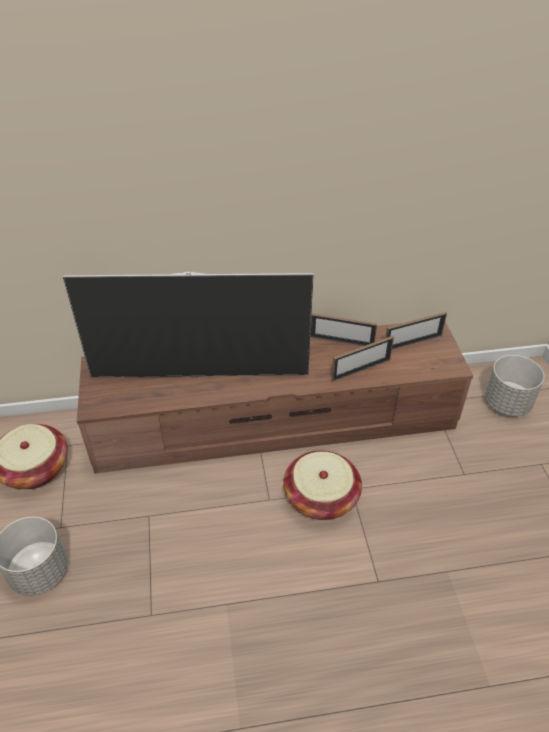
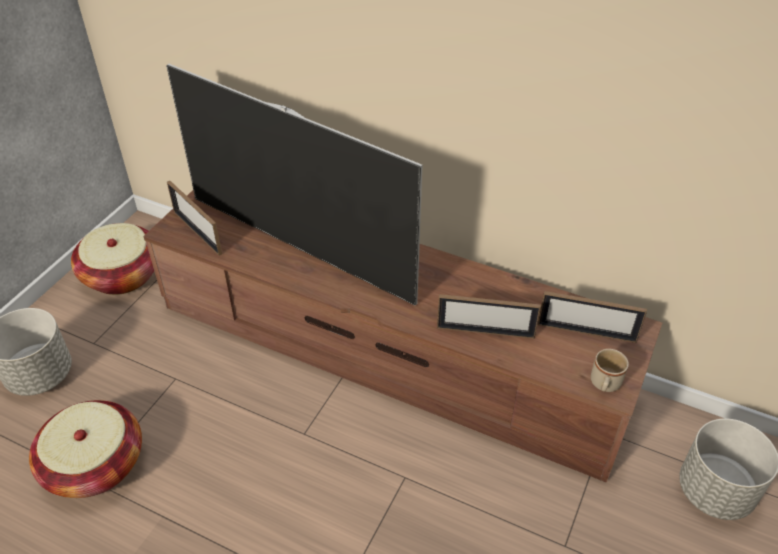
camera: 35 degrees right, 0 degrees up
(321, 497) = (361, 465): basket -> basket (95, 465)
(341, 341) = (494, 287): picture frame -> picture frame (197, 232)
(447, 367) = (604, 385): none -> beige mug

